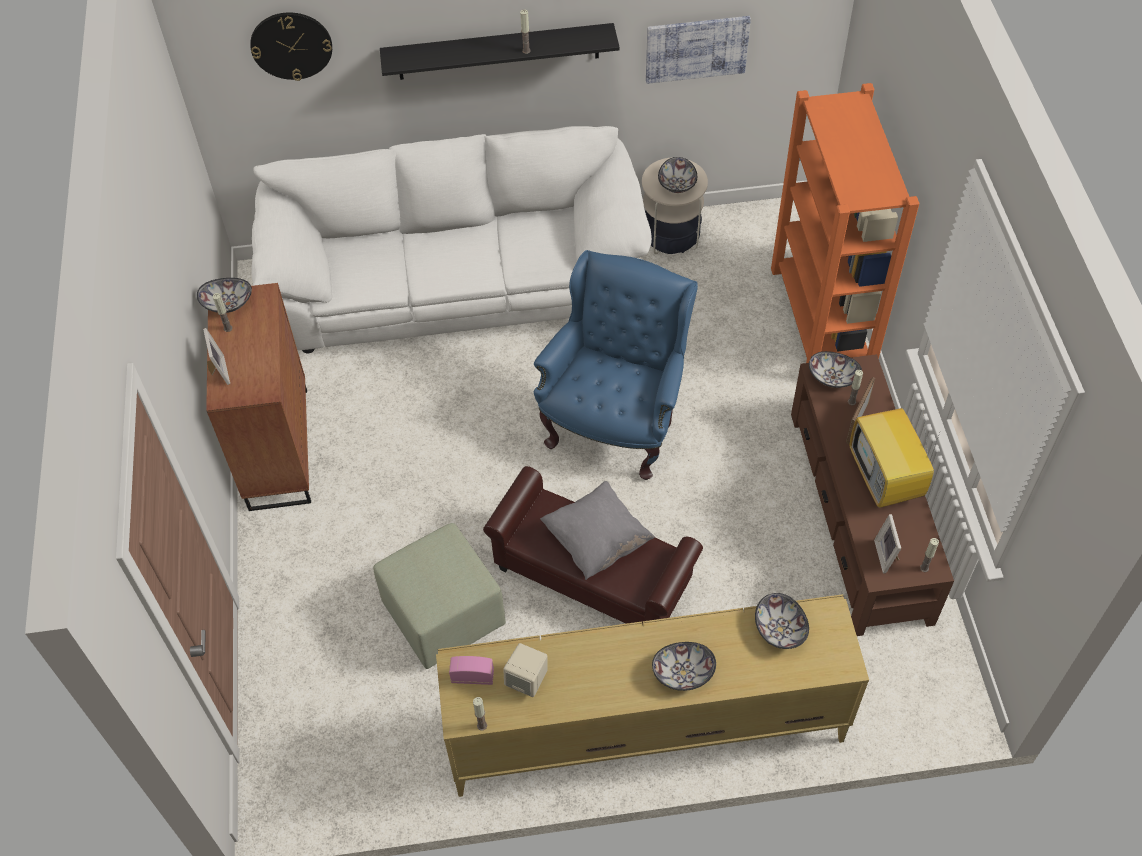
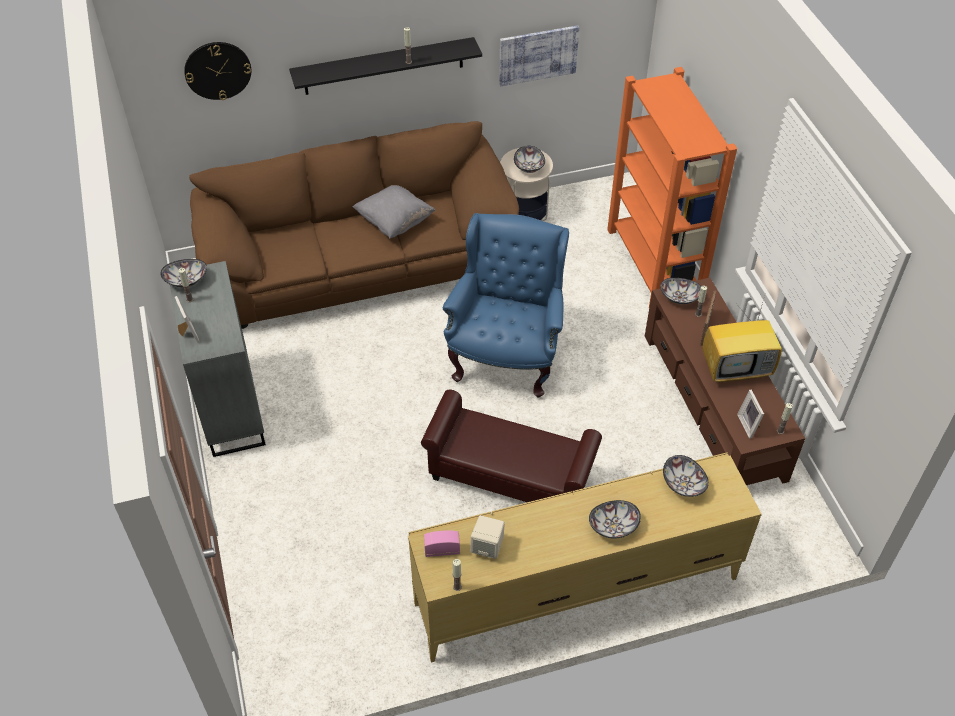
camera: 10 degrees left, 5 degrees down
(277, 448) = (229, 405): brown dresser -> grey dresser
(442, 613) = (391, 519): green ottoman -> none
(459, 294) = (360, 271): white sofa -> brown sofa
(597, 541) = (514, 442): grey pillow -> grey pillow (394, 221)
(886, 479) = (737, 368): television -> television turned 75 degrees counterclockwise

